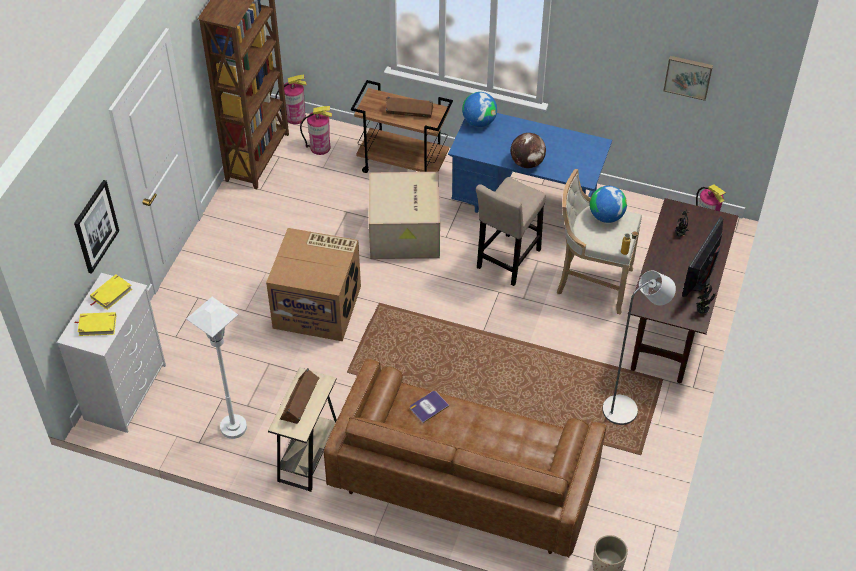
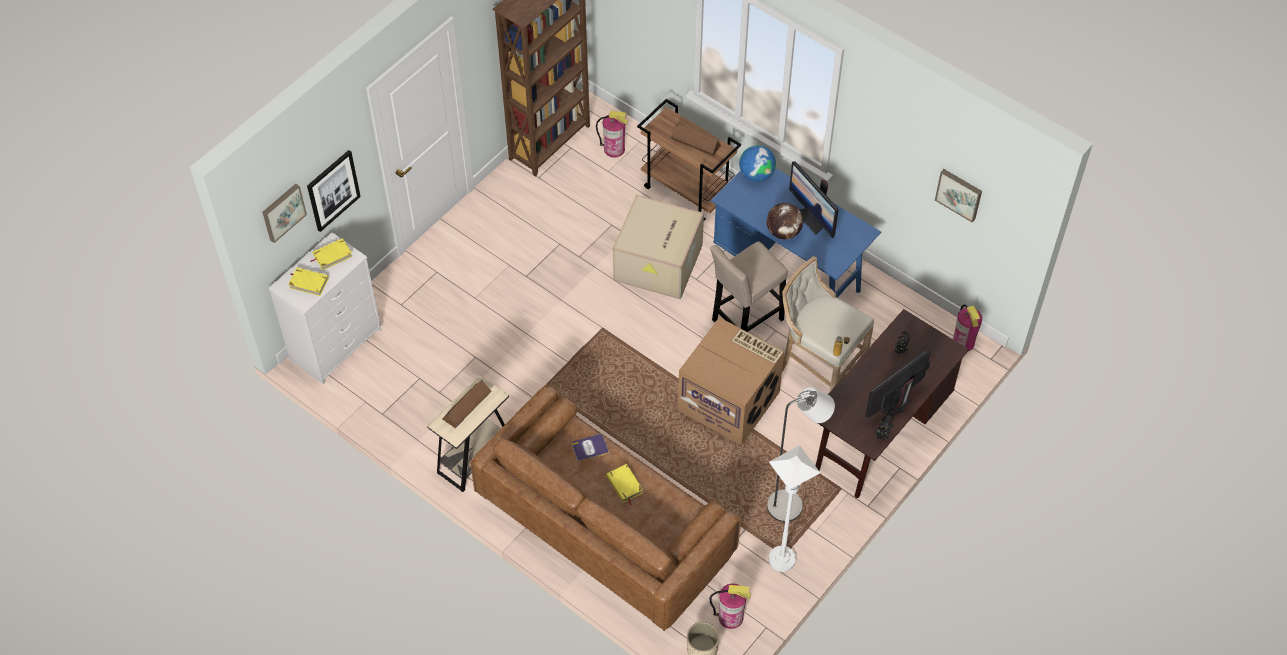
camera: 20 degrees right, 5 degrees up
(57, 255) = (282, 212): none -> picture
(233, 427) = (418, 409): white floor lamp -> white floor lamp (781, 559)
(295, 117) = (603, 109): fire extinguisher -> fire extinguisher (731, 617)
(318, 306) = (544, 314): cardboard box -> cardboard box (730, 401)
(477, 430) = (624, 485): none -> yellow book
(547, 145) = (812, 219): none -> monitor
(606, 216) = (837, 311): globe -> none

